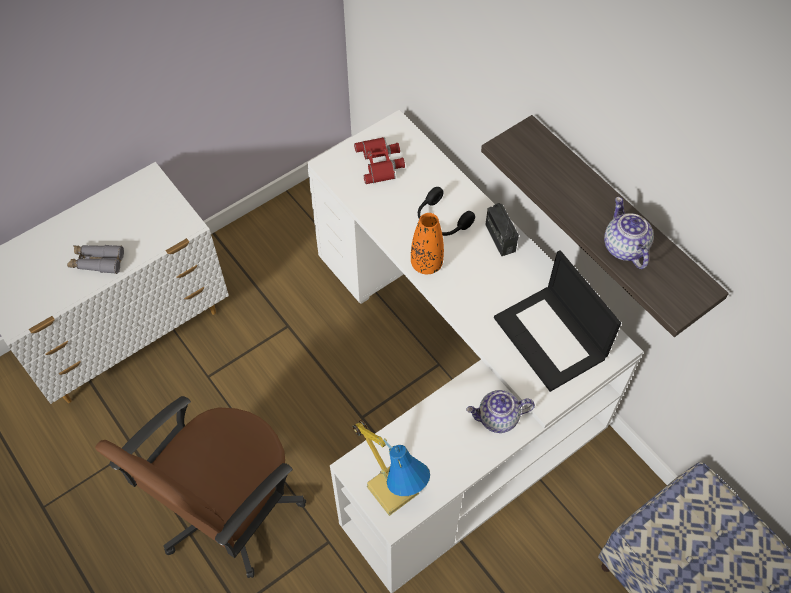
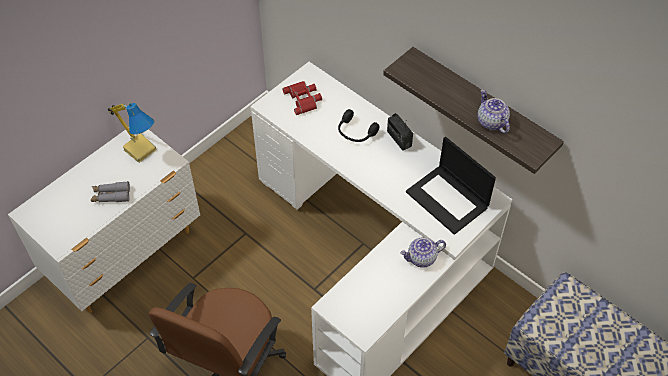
camera: 10 degrees left, 5 degrees down
(394, 488) = (359, 315): table lamp -> table lamp (141, 149)
(426, 264) = (351, 163): orange vase -> none

